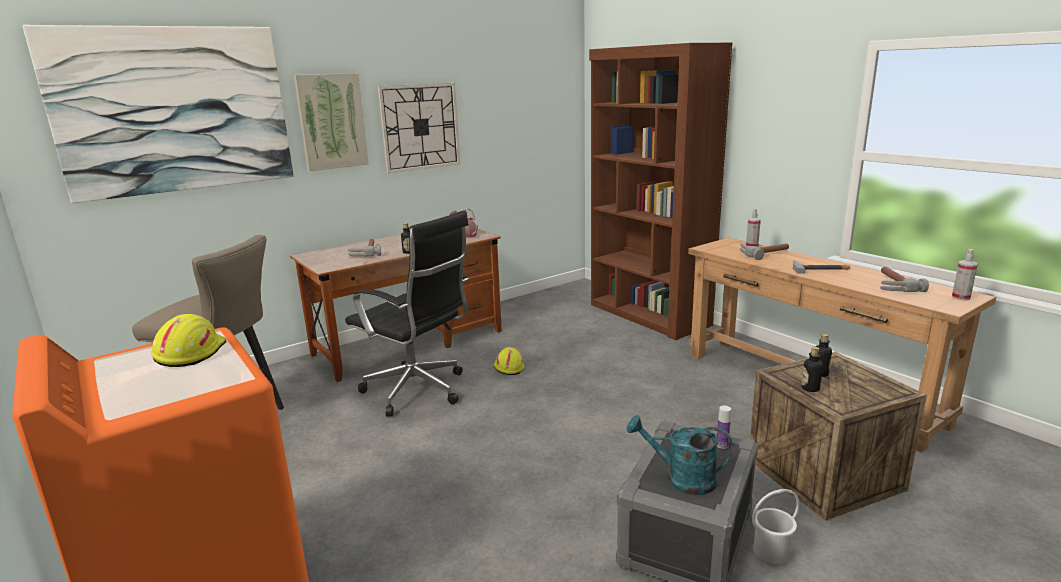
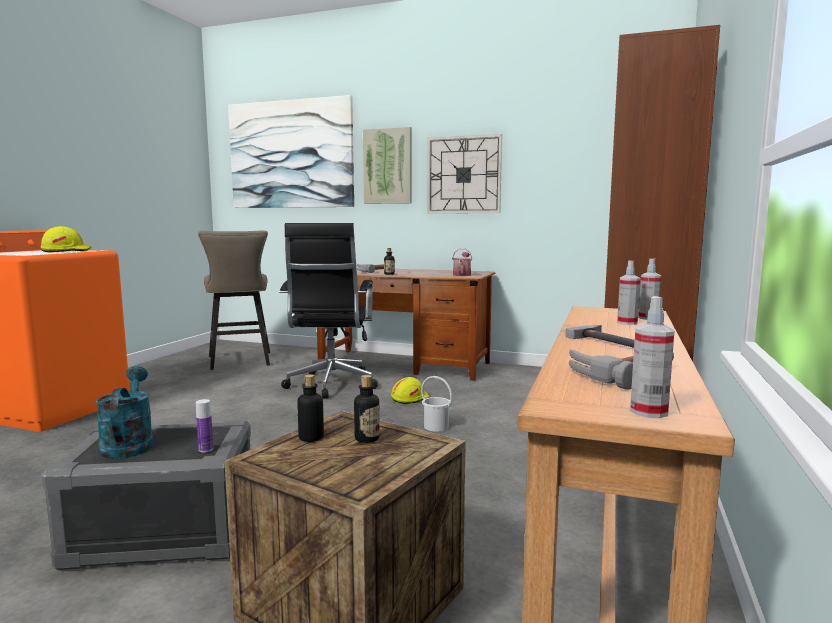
camera: 55 degrees right, 10 degrees down
(763, 253) = (627, 323): hammer -> spray bottle
(770, 551) = (151, 587): white bucket -> white bucket (436, 426)

